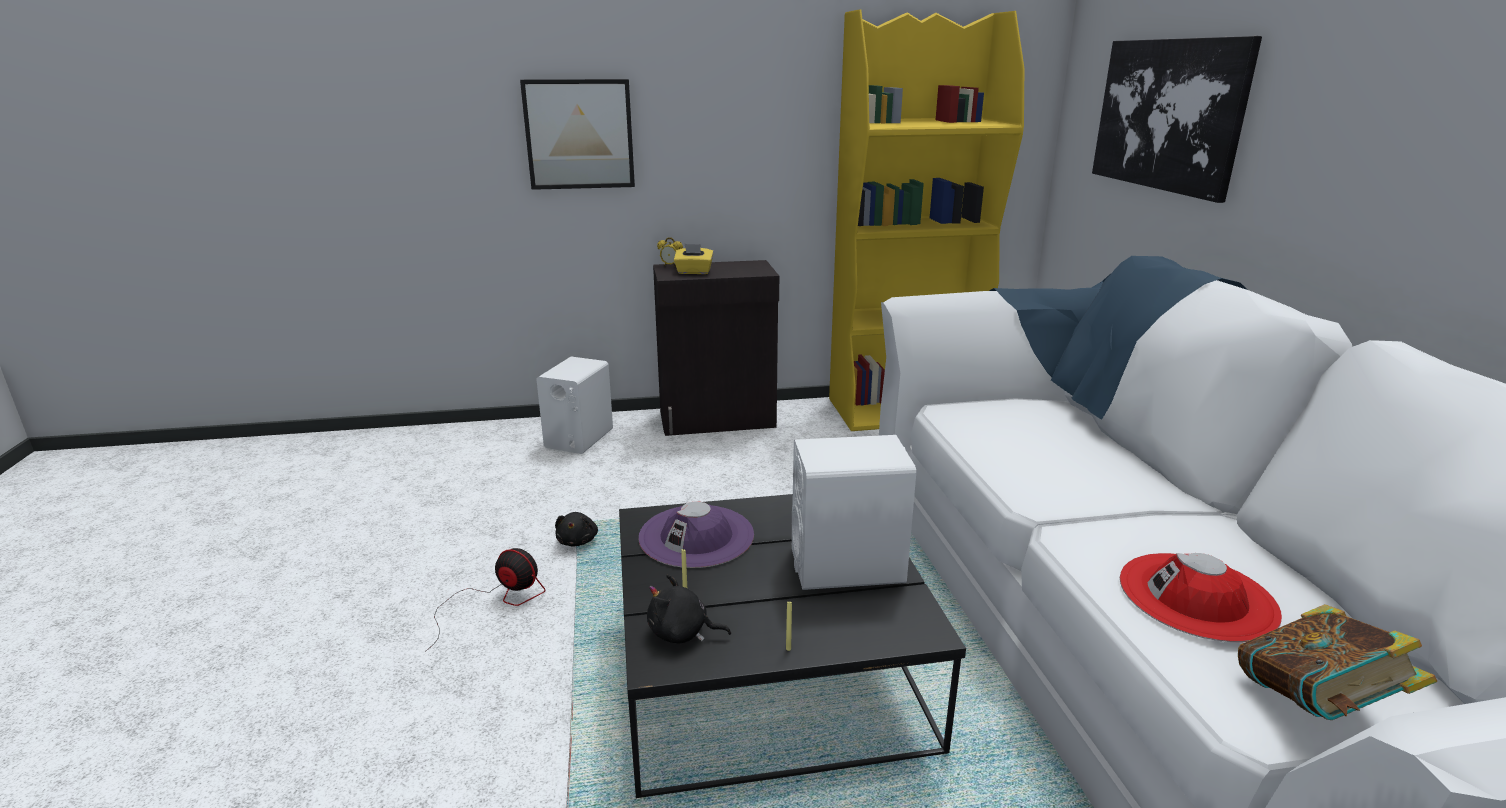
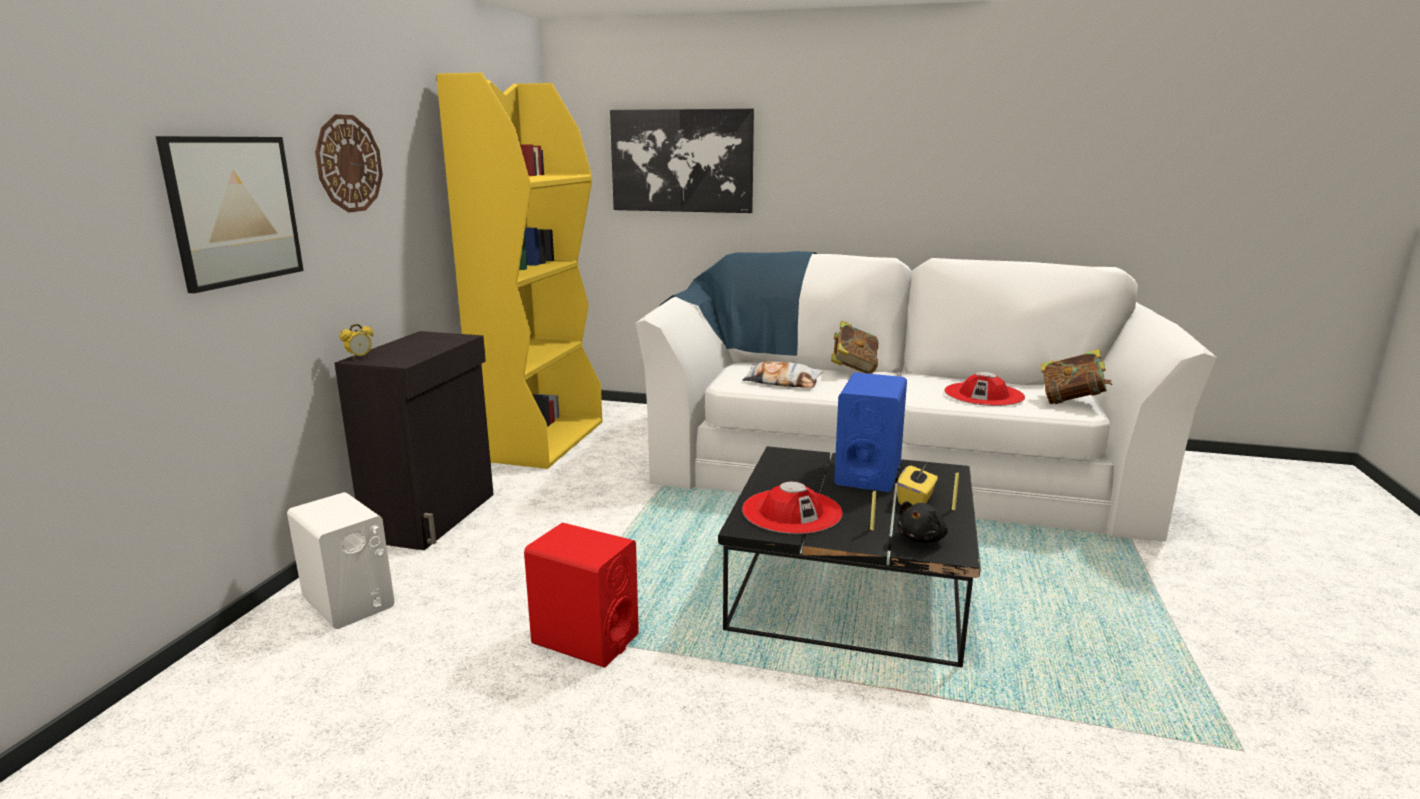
camera: 65 degrees left, 5 degrees down
(495, 601) = (653, 709): fan -> none
(578, 541) = (584, 639): black plush toy -> red speaker
(694, 272) = (406, 354): yellow tissue box -> yellow tissue box (916, 500)
(696, 536) = (791, 511): purple hat -> red hat
(707, 102) = (348, 163): none -> wall clock
(847, 566) = (868, 473): white speaker -> blue speaker
(1014, 438) = (782, 382): none -> pillow
(1148, 471) = (853, 369): none -> book

